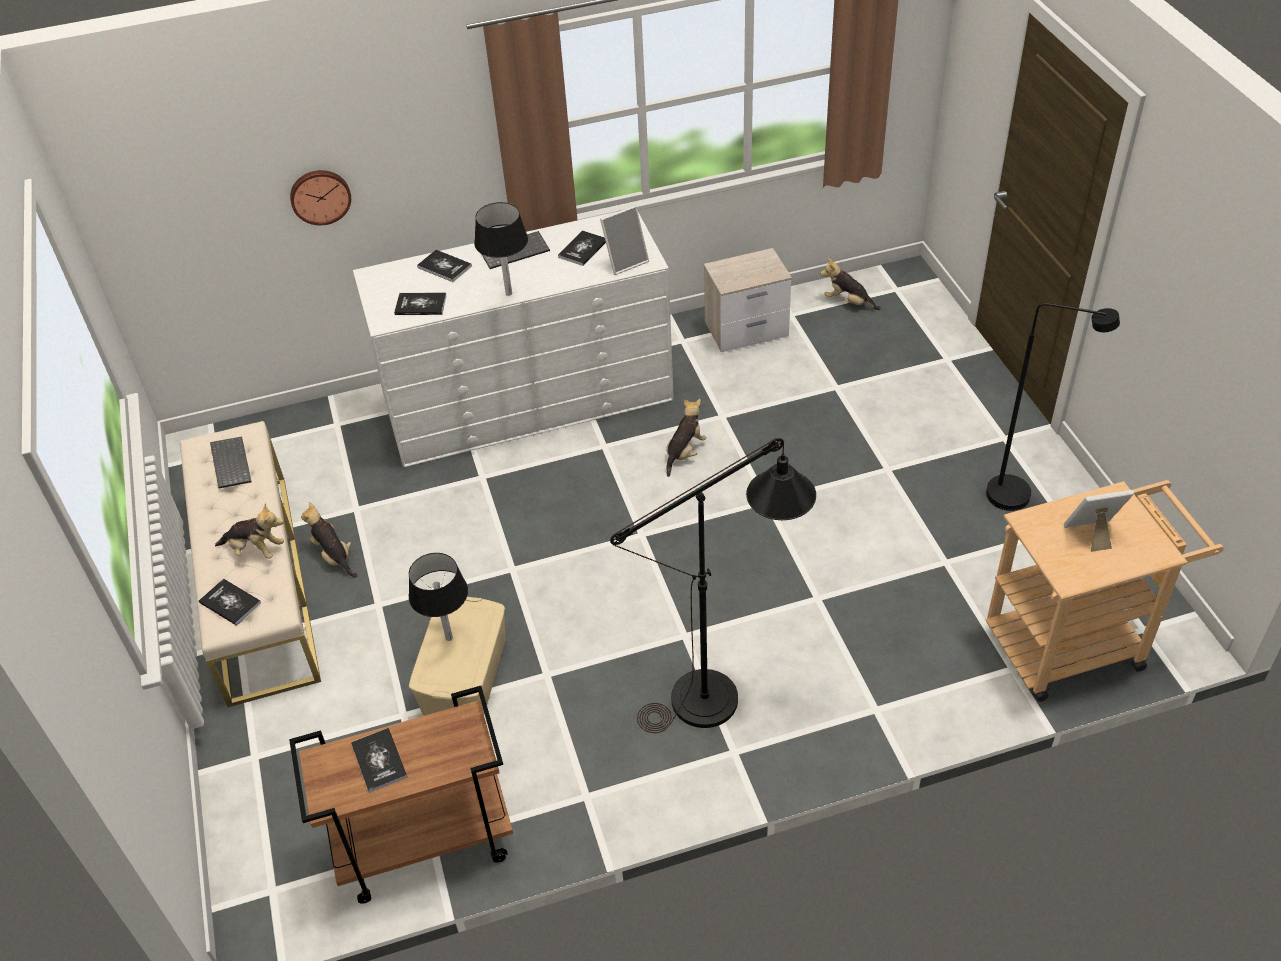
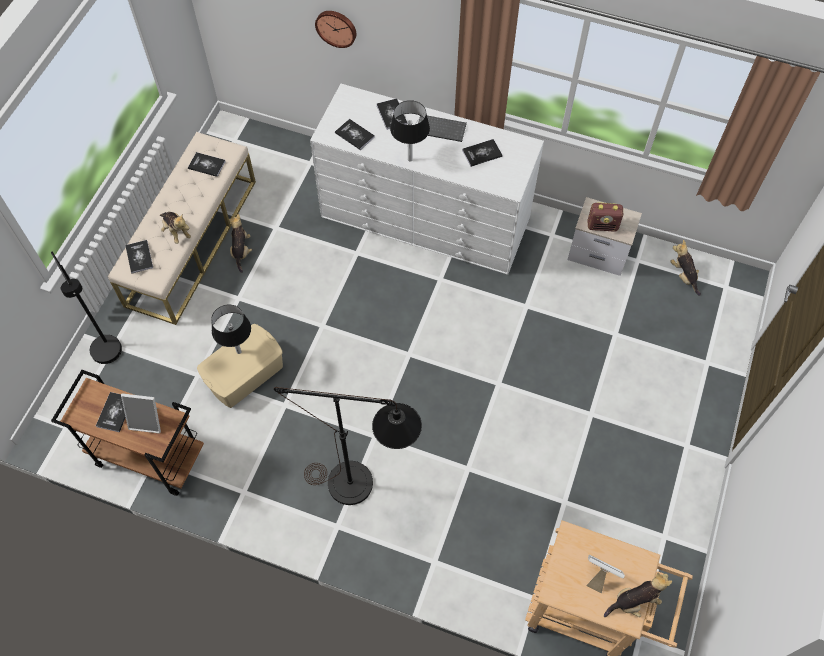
camera: 35 degrees right, 15 degrees up
(229, 463) = (206, 165): keyboard -> book
(625, 261) = (498, 180): picture frame -> picture frame (147, 420)
(684, 452) = (481, 316): plush toy -> plush toy (635, 601)
(746, 278) = (602, 226): none -> radio
(1021, 496) = (655, 493): black floor lamp -> black floor lamp (111, 356)

